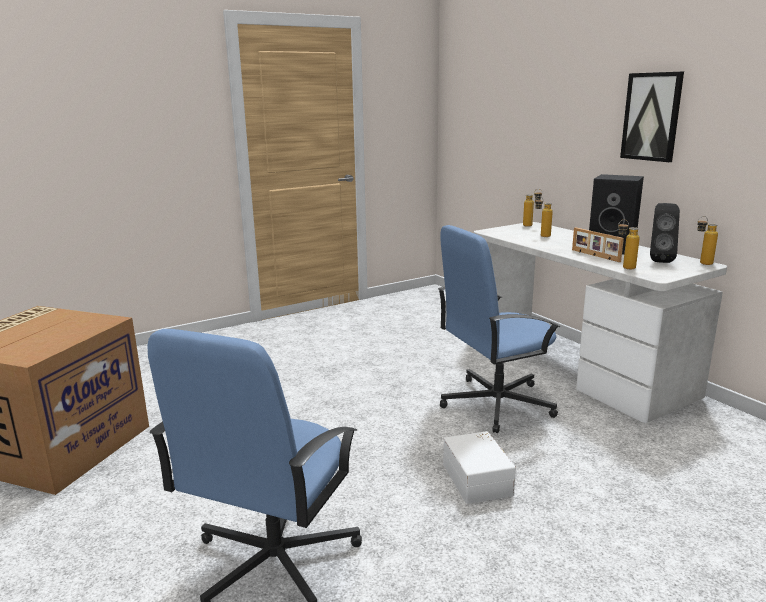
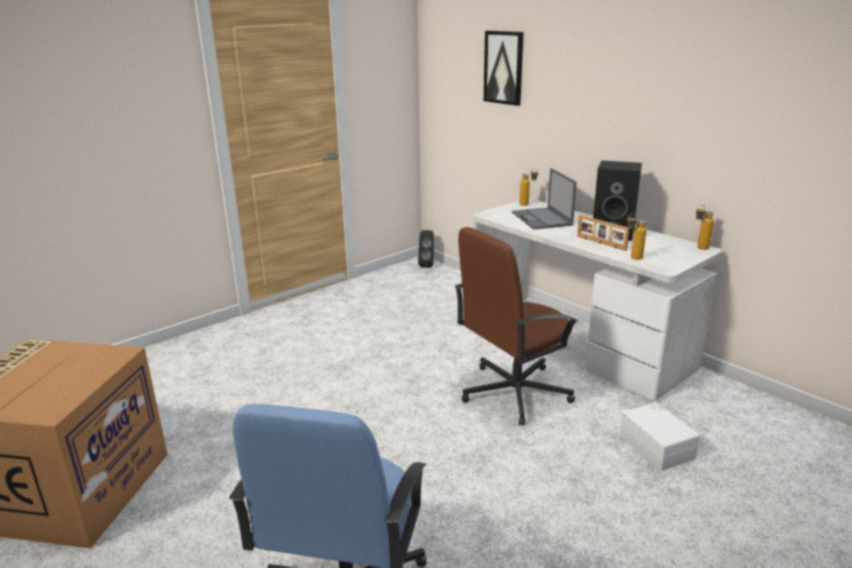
camera: 10 degrees left, 5 degrees up
(478, 478) = (518, 478): white storage box -> white storage box (657, 446)
(495, 403) = (513, 392): blue office chair -> brown office chair
(541, 236) = (542, 219): bottle -> laptop
(652, 117) = (648, 104): picture -> picture (504, 67)
(659, 260) = (661, 246): black speaker -> black speaker (427, 265)

